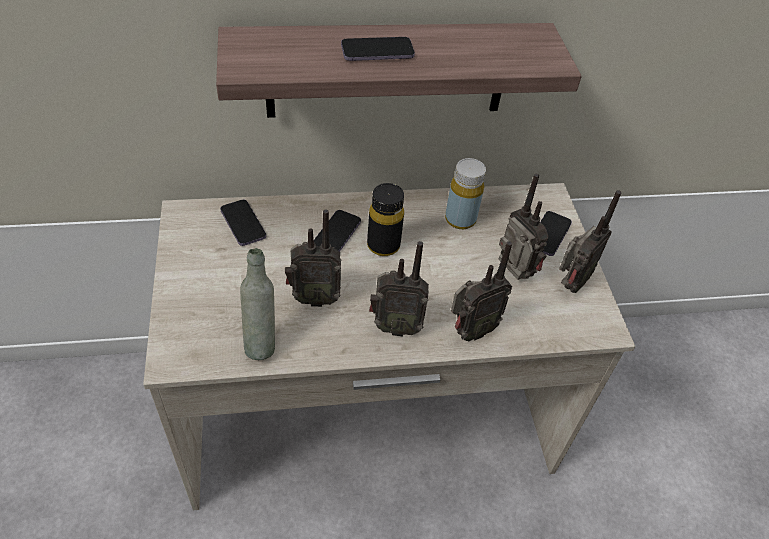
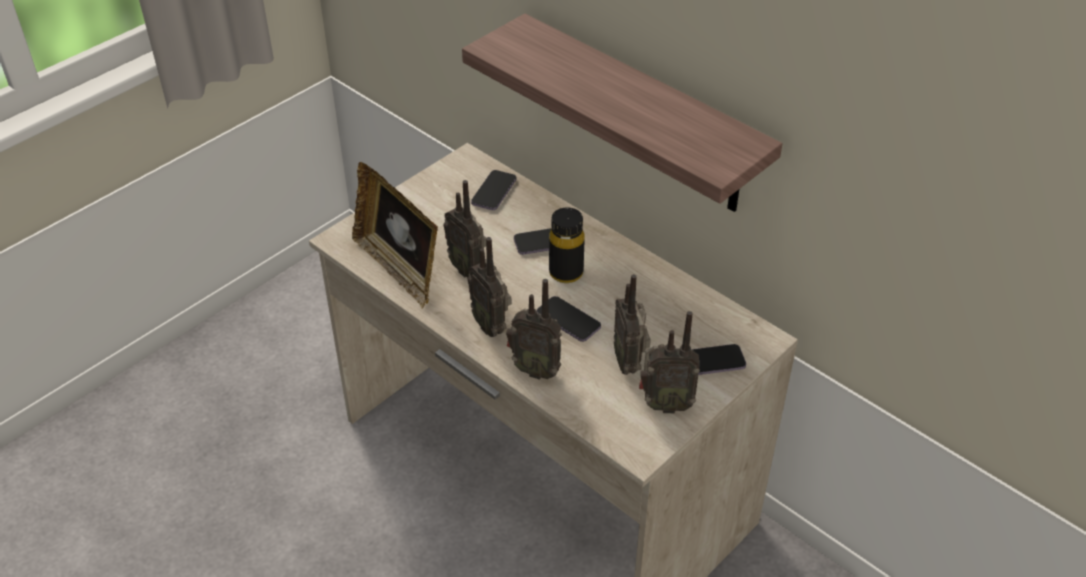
camera: 55 degrees right, 5 degrees down
(261, 342) = (399, 268): grey bottle -> picture frame
(377, 51) = (597, 85): phone -> phone (568, 320)
(460, 219) = (654, 299): yellow bottle -> none
(512, 275) = (629, 362): radio -> radio turned 150 degrees clockwise

